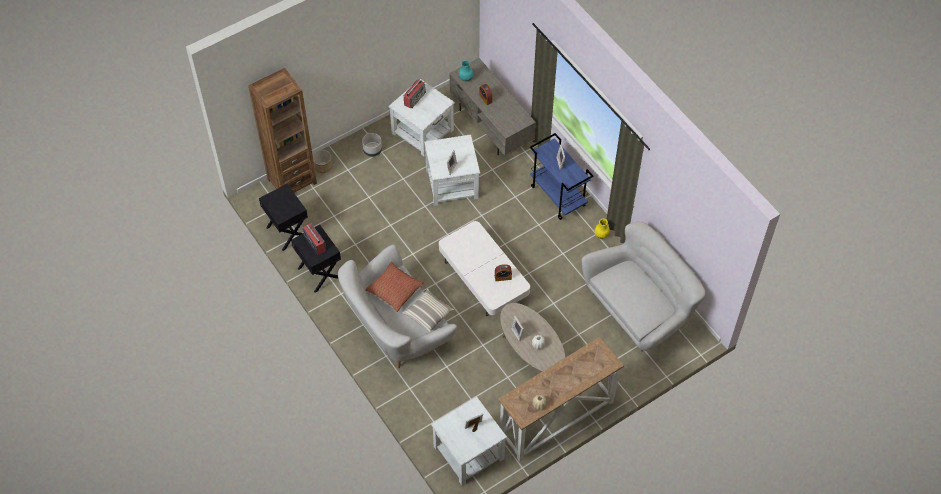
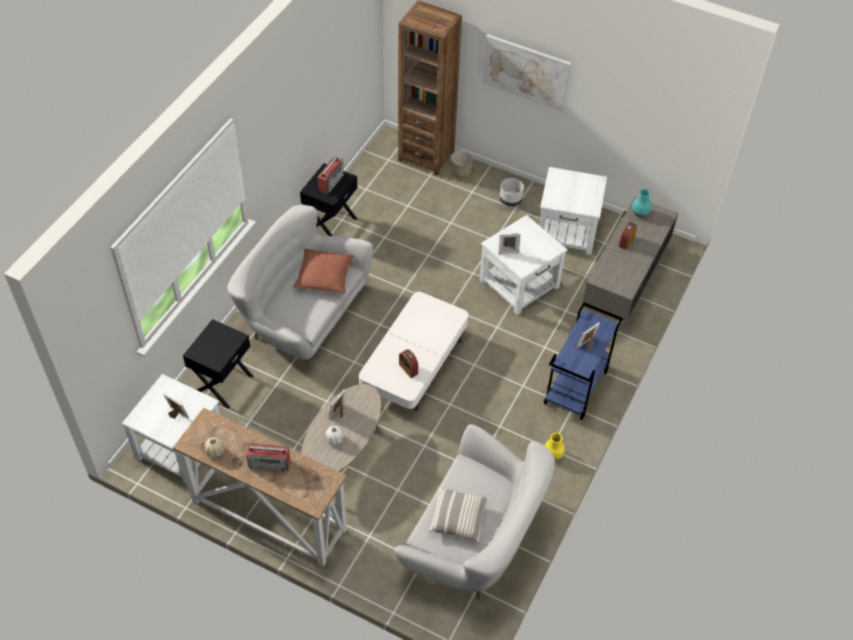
camera: 60 degrees right, 5 degrees down
(287, 232) = (363, 179): black nightstand -> black nightstand (223, 383)
(340, 64) = (526, 72): none -> picture
(415, 98) = (576, 183): radio -> radio (270, 464)
(428, 314) = (311, 318): pillow -> pillow (458, 518)

